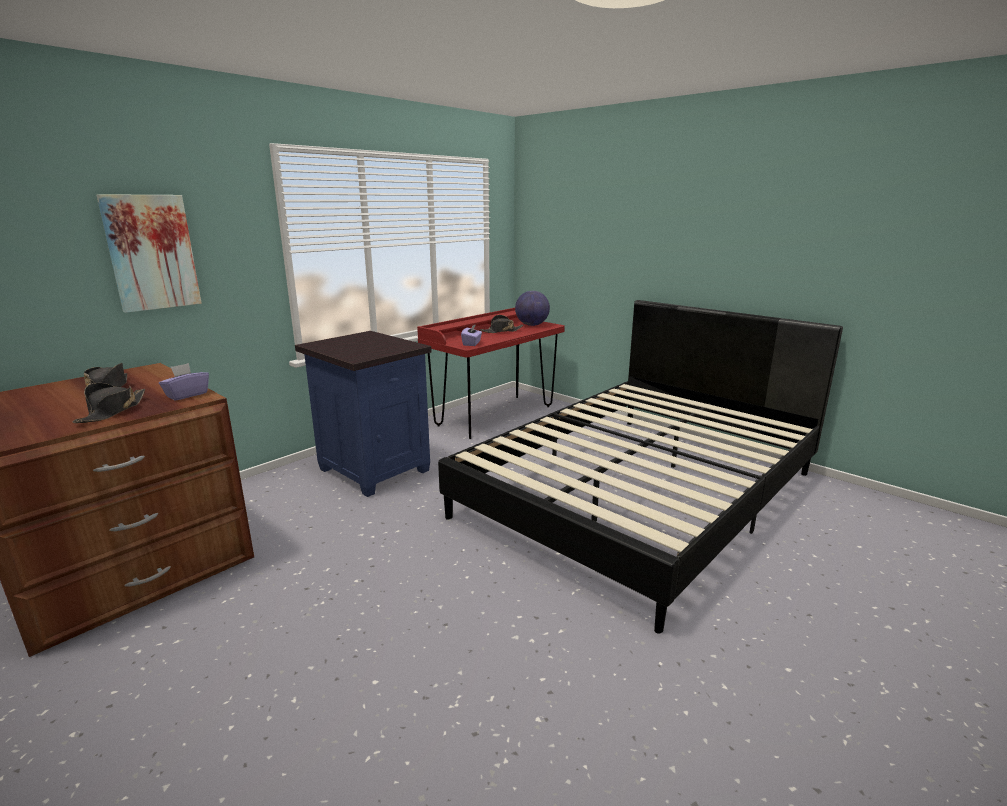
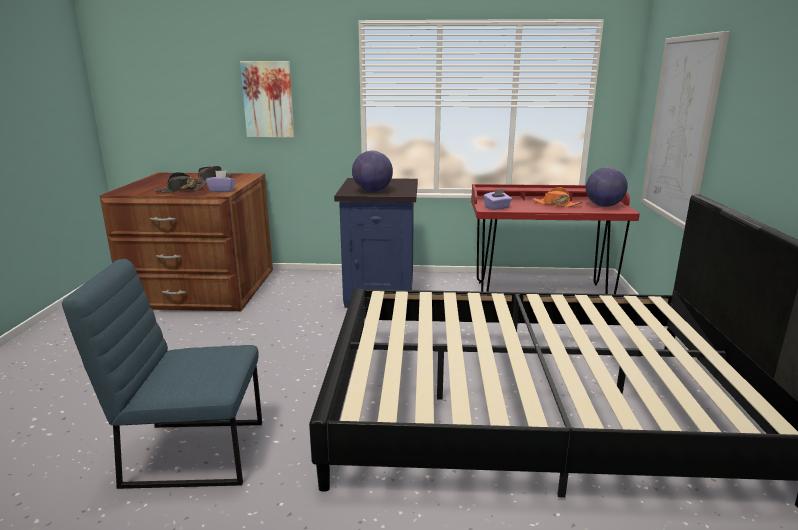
camera: 50 degrees right, 0 degrees up
(375, 351) = (372, 191): none -> globe
(501, 331) = (556, 204): black hat -> orange hat
(520, 698) = (191, 452): none -> blue chair
(591, 253) = (681, 130): none -> picture

